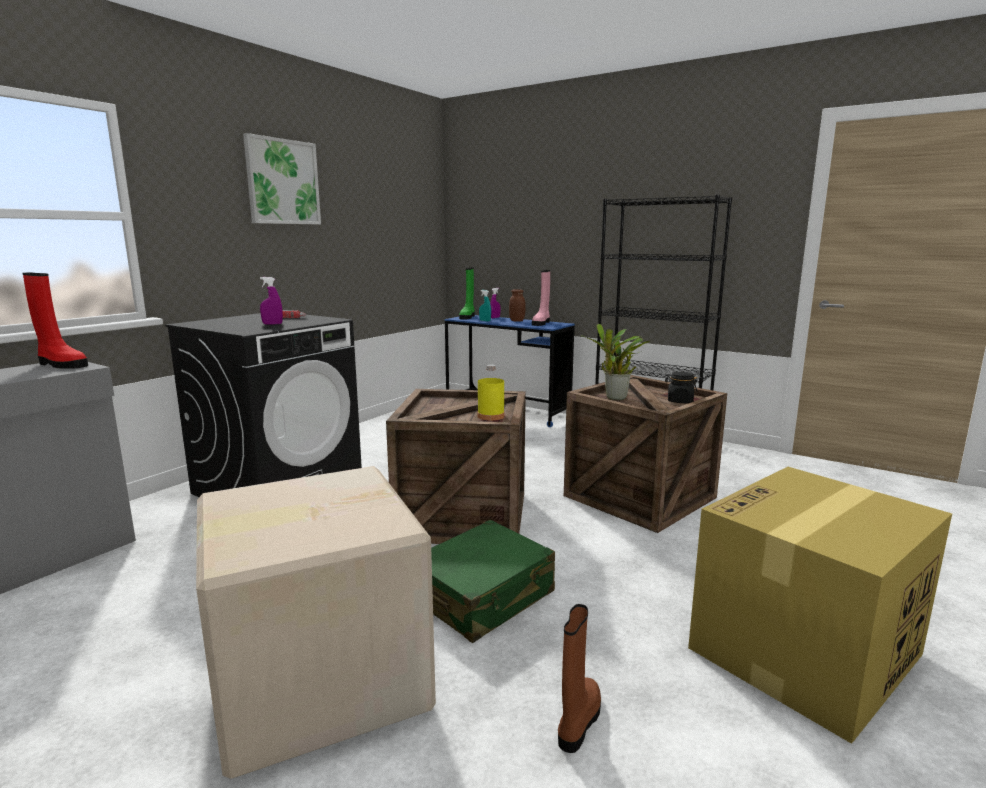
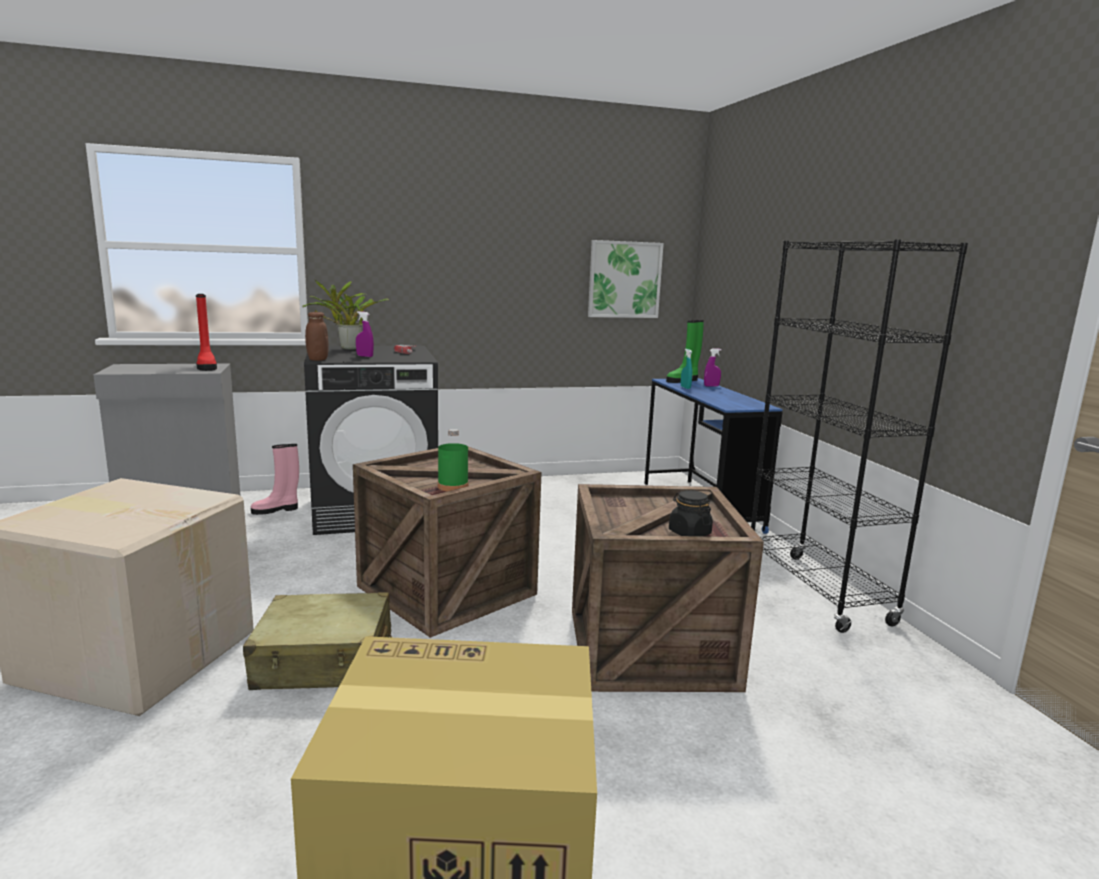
camera: 40 degrees right, 0 degrees up
(282, 182) = (462, 219): picture -> picture (624, 279)
(483, 596) = (324, 661): green suitcase -> beige suitcase
(491, 416) = (453, 486): yellow bottle -> green bottle
(517, 321) = (721, 394): brown jar -> brown jar (317, 359)
(541, 323) = (739, 401): pink boot -> pink boot (276, 510)
(578, 721) = (185, 789): brown boot -> none
(614, 399) = (622, 507): potted plant -> potted plant (347, 348)

